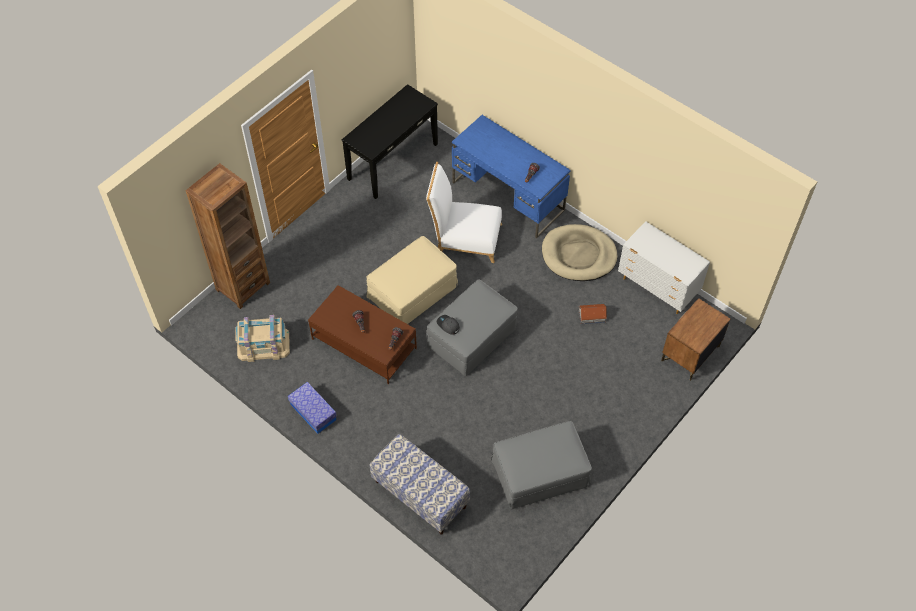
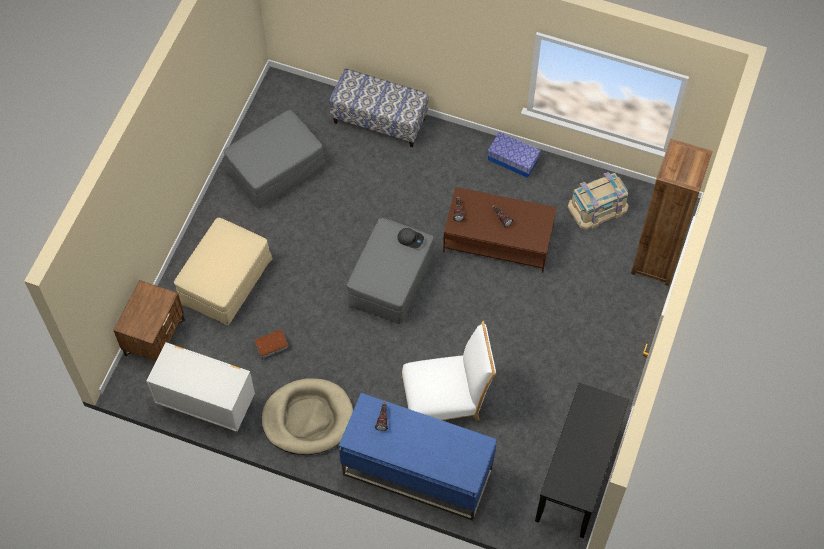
camera: 160 degrees right, 5 degrees up
(413, 292) = (474, 312): beige ottoman -> beige ottoman (225, 282)

